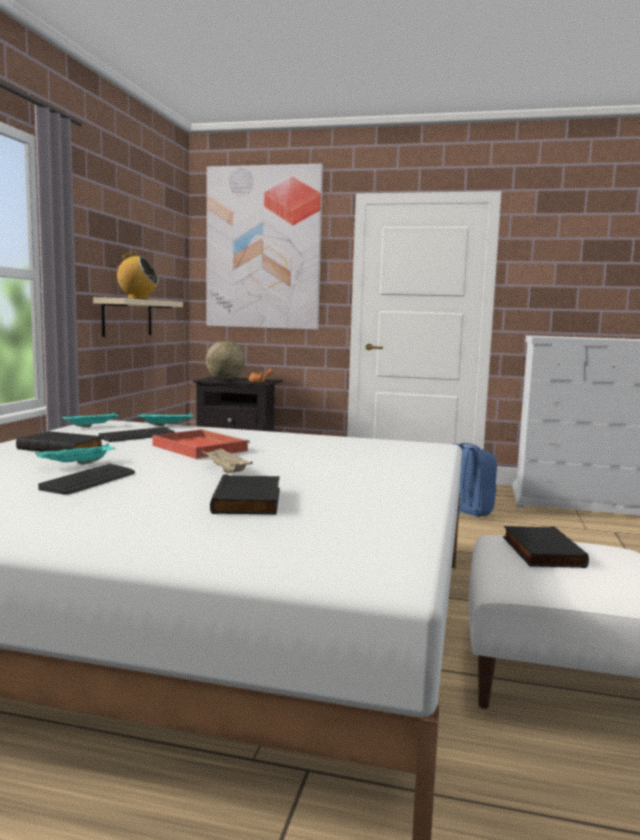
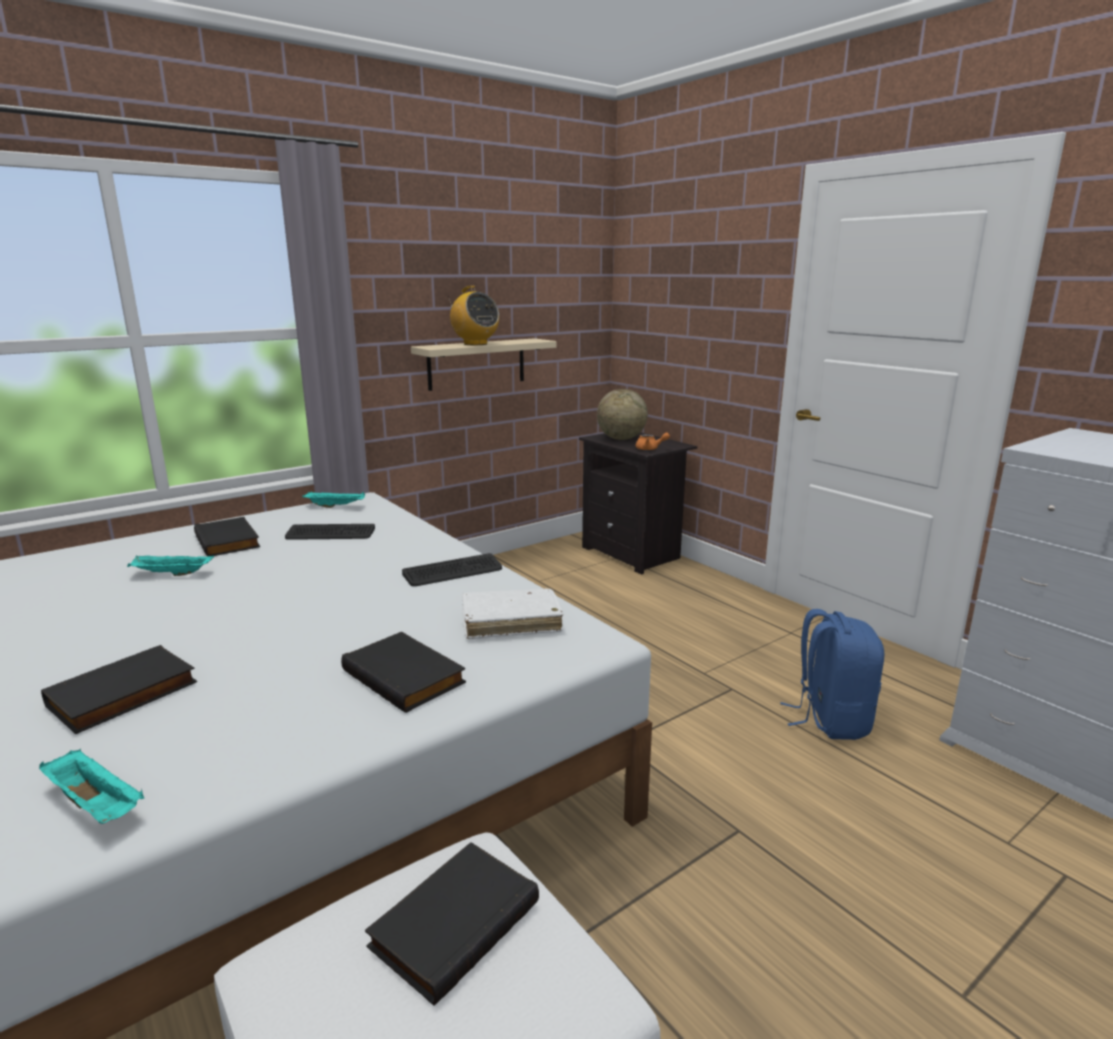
camera: 40 degrees right, 10 degrees up
(90, 481) = (115, 607): keyboard -> keyboard (453, 571)
(167, 425) = (401, 517): turquoise tray -> turquoise tray (96, 805)
(198, 448) = (326, 570): red tray -> none
(225, 470) = (246, 624): beige tray -> none
(263, 248) = (686, 259): picture -> none
(377, 447) = (511, 622): none -> white book
(385, 467) = (406, 676): none -> black book

